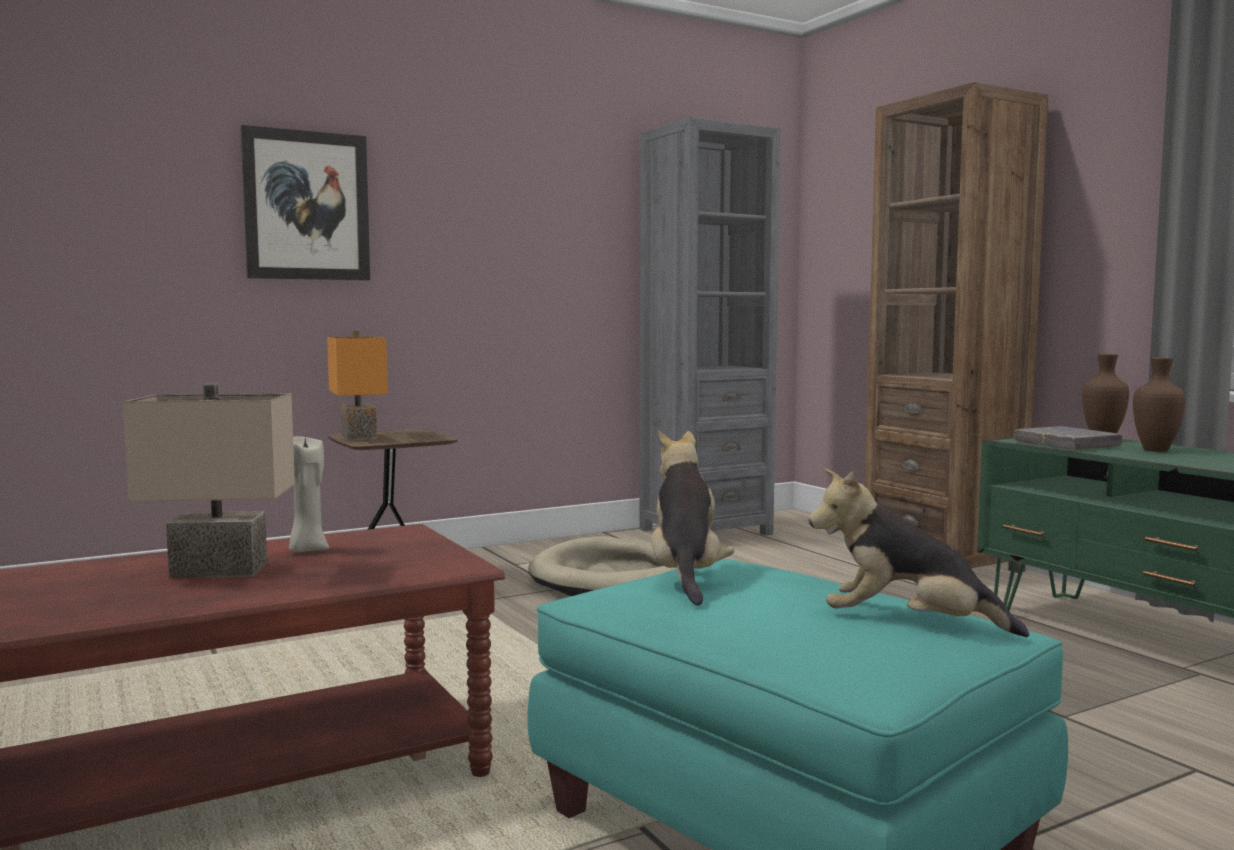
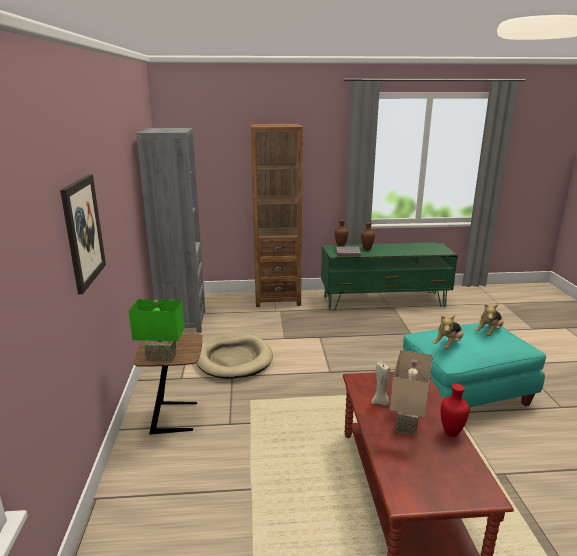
camera: 65 degrees left, 15 degrees up
(180, 602) = (451, 433): none -> red vase
(356, 437) = (160, 358): orange table lamp -> green table lamp
(686, 576) = (448, 345): plush toy -> plush toy turned 75 degrees counterclockwise

